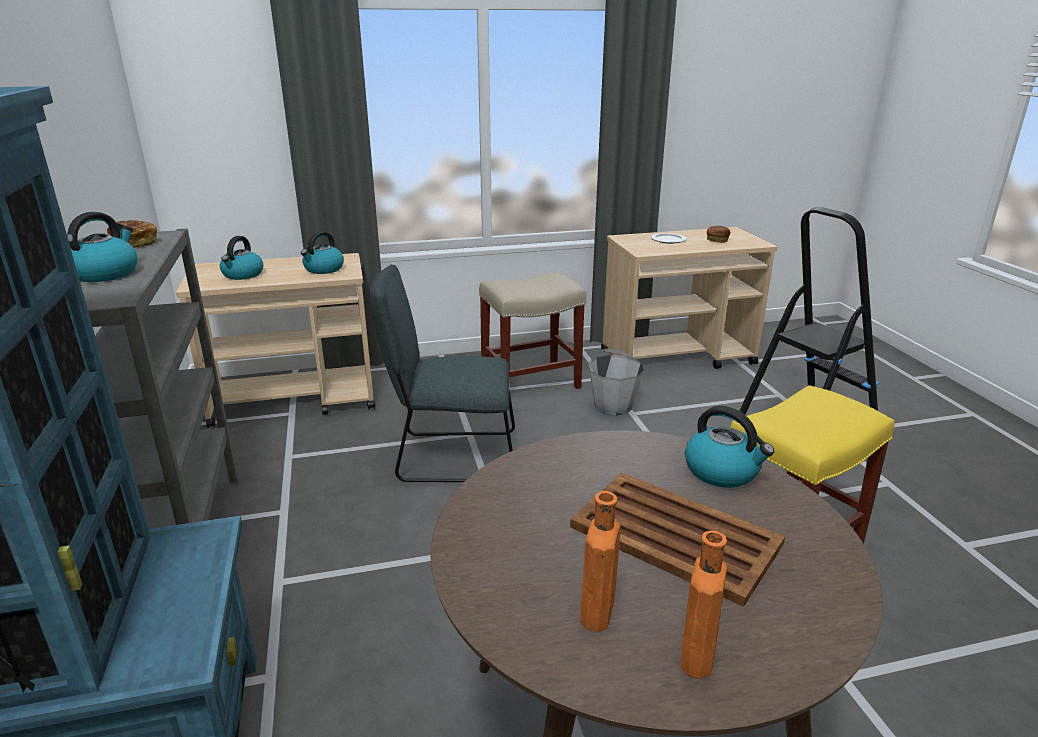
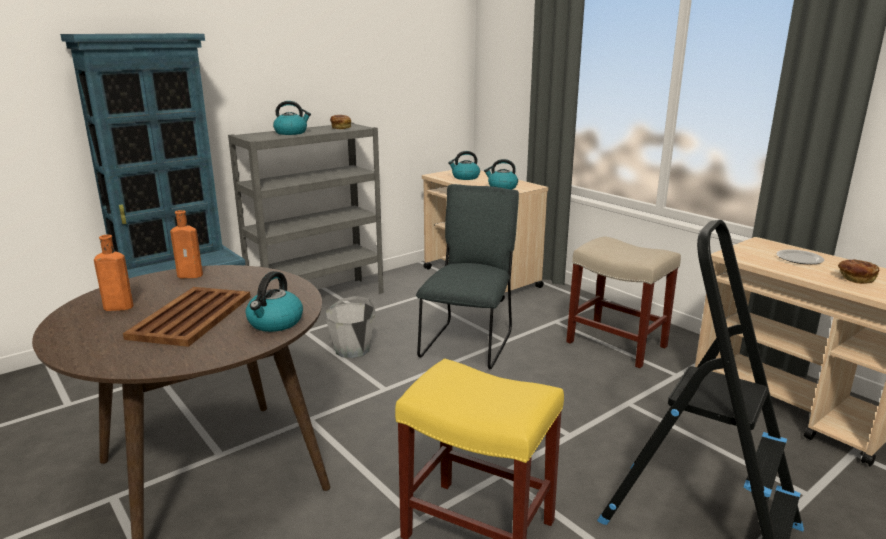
camera: 65 degrees right, 5 degrees down
(451, 457) = (468, 343): grey chair -> grey chair turned 45 degrees clockwise
(613, 406) = (628, 390): grey bucket -> grey bucket (352, 350)
(698, 654) = (85, 332): orange bottle -> orange bottle (192, 275)

